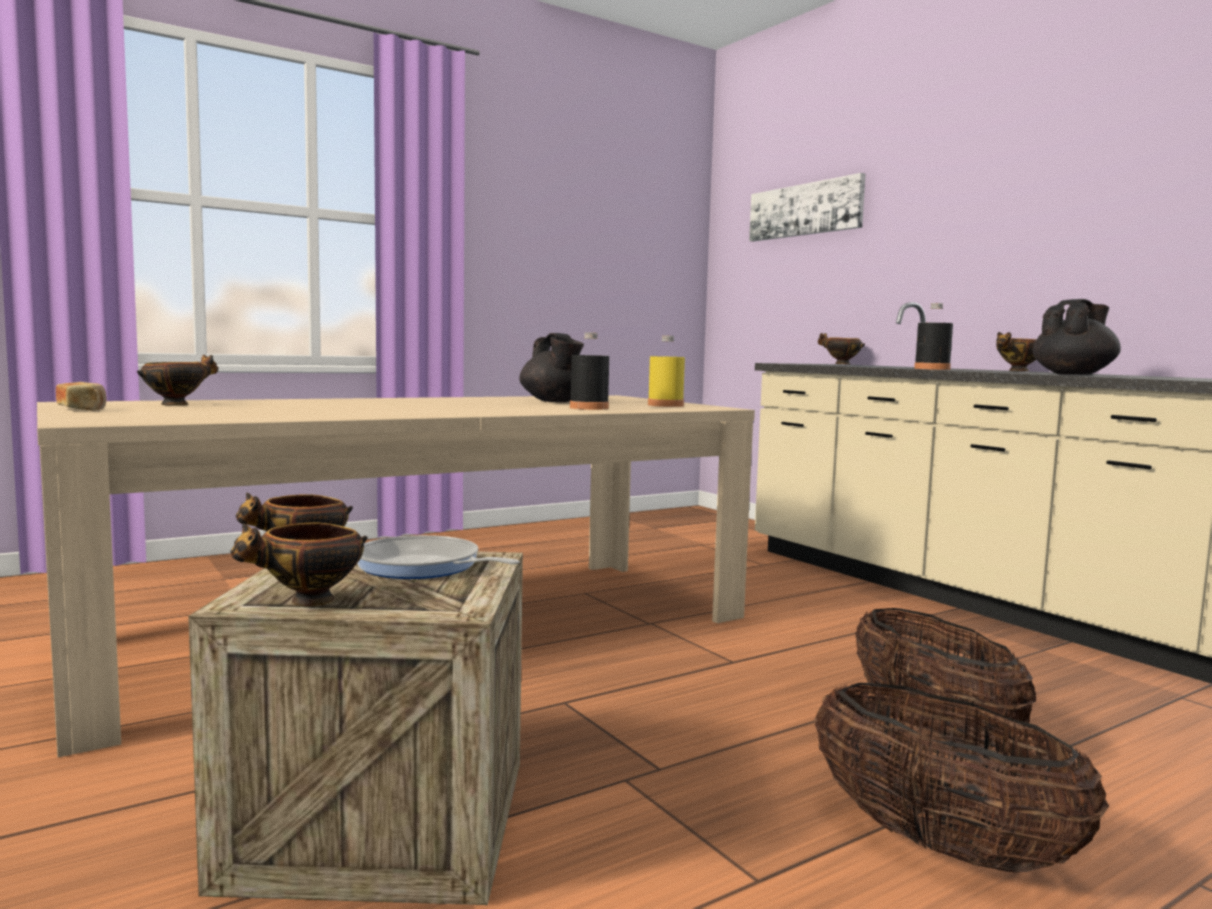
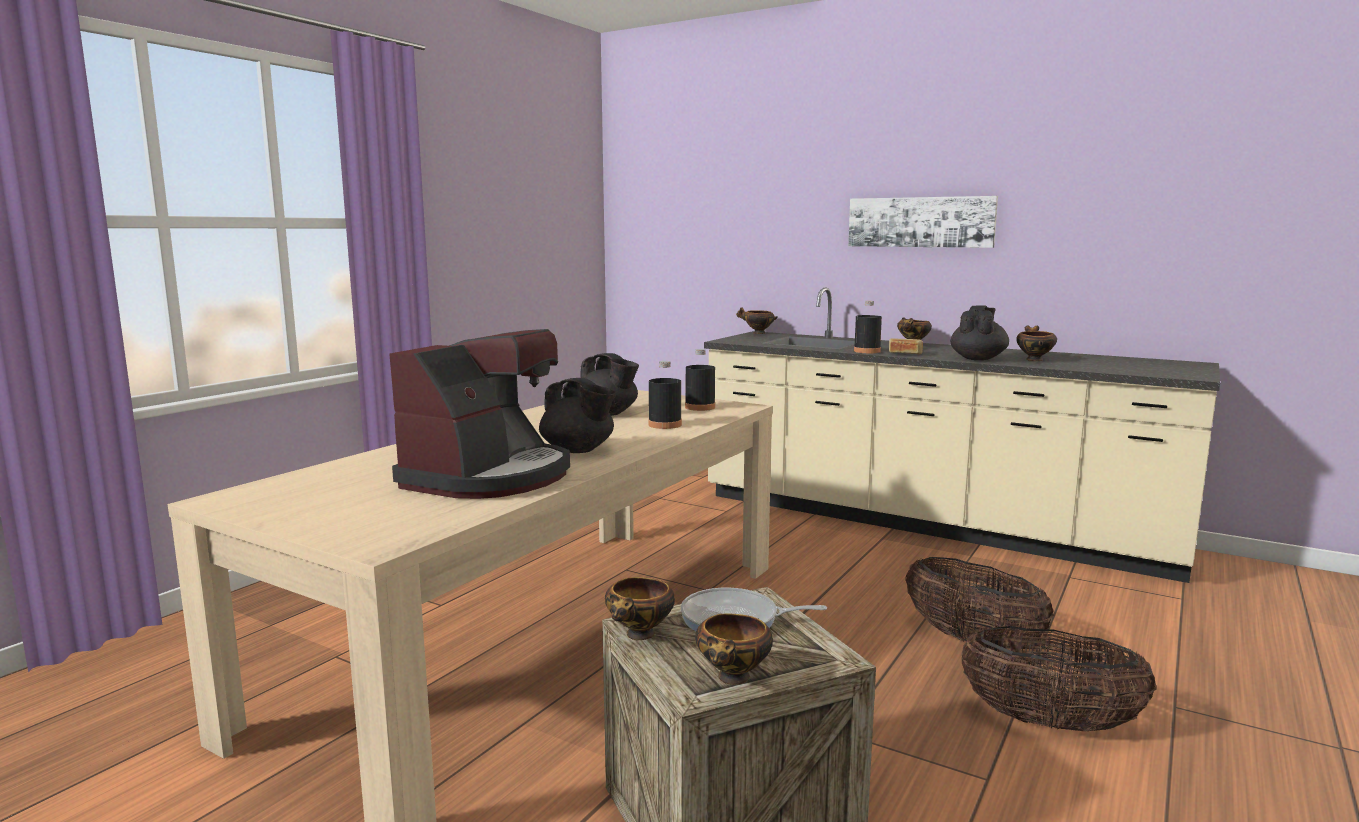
camera: 25 degrees left, 5 degrees up
(83, 409) = (280, 514): bread -> bread (905, 354)
(177, 404) = (327, 483): bowl -> bowl (1033, 359)
(313, 411) = (489, 477): none -> coffee machine
(447, 410) = (578, 450): none -> black teapot
(665, 405) = (700, 407): yellow bottle -> black bottle
(805, 210) = (708, 196): picture -> picture (920, 222)

